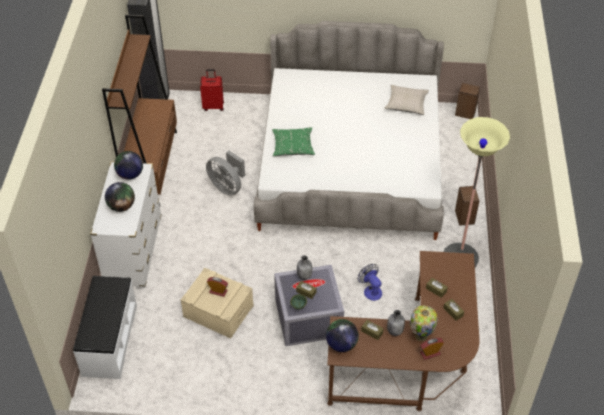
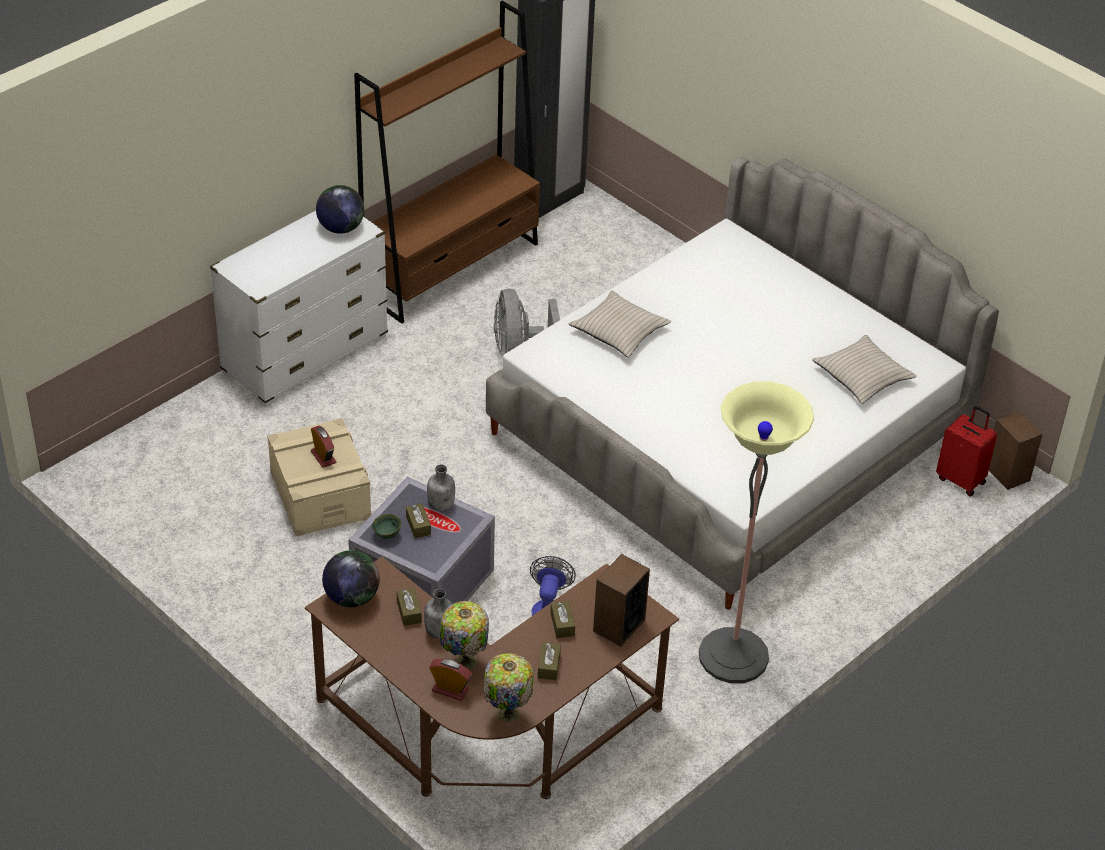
camera: 40 degrees right, 5 degrees down
(109, 340) = (154, 438): white bench -> none
(121, 206) = (284, 258): globe -> none
(213, 106) = (629, 240): red suitcase -> red suitcase (961, 480)
(293, 146) = (619, 331): green pillow -> beige pillow
(464, 217) = (812, 609): speaker -> speaker (618, 625)
(464, 346) = (506, 715): none -> table lamp

